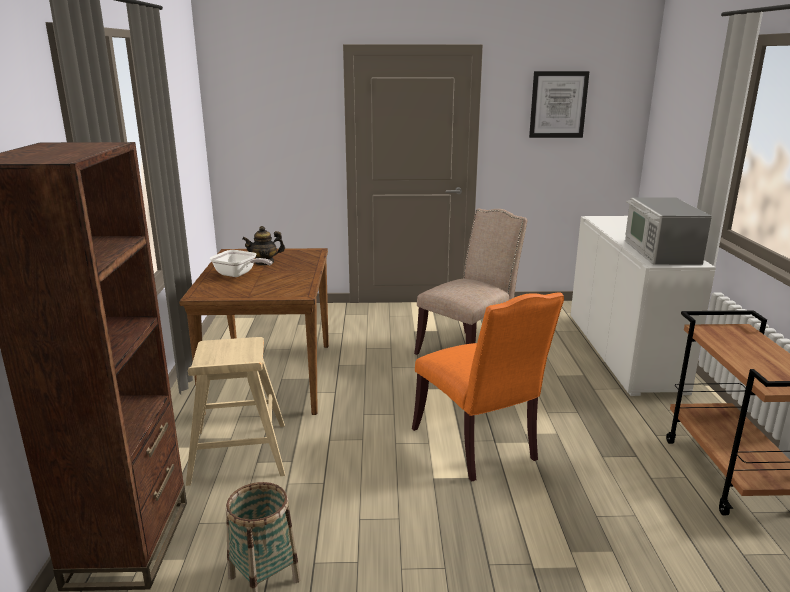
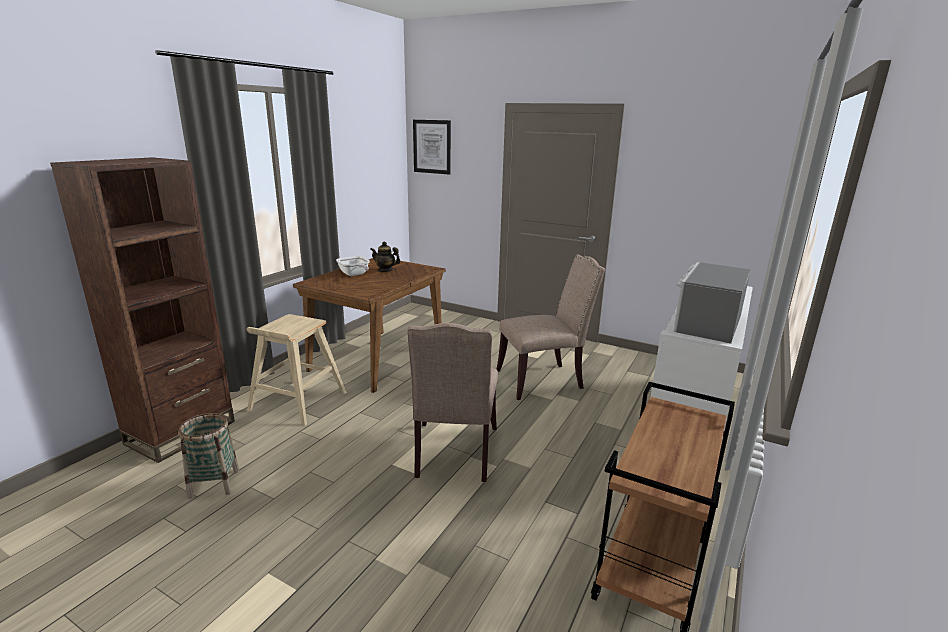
camera: 30 degrees right, 0 degrees up
(479, 446) = (454, 454): orange chair -> beige chair
(558, 104) = (696, 165): picture -> picture (432, 146)

